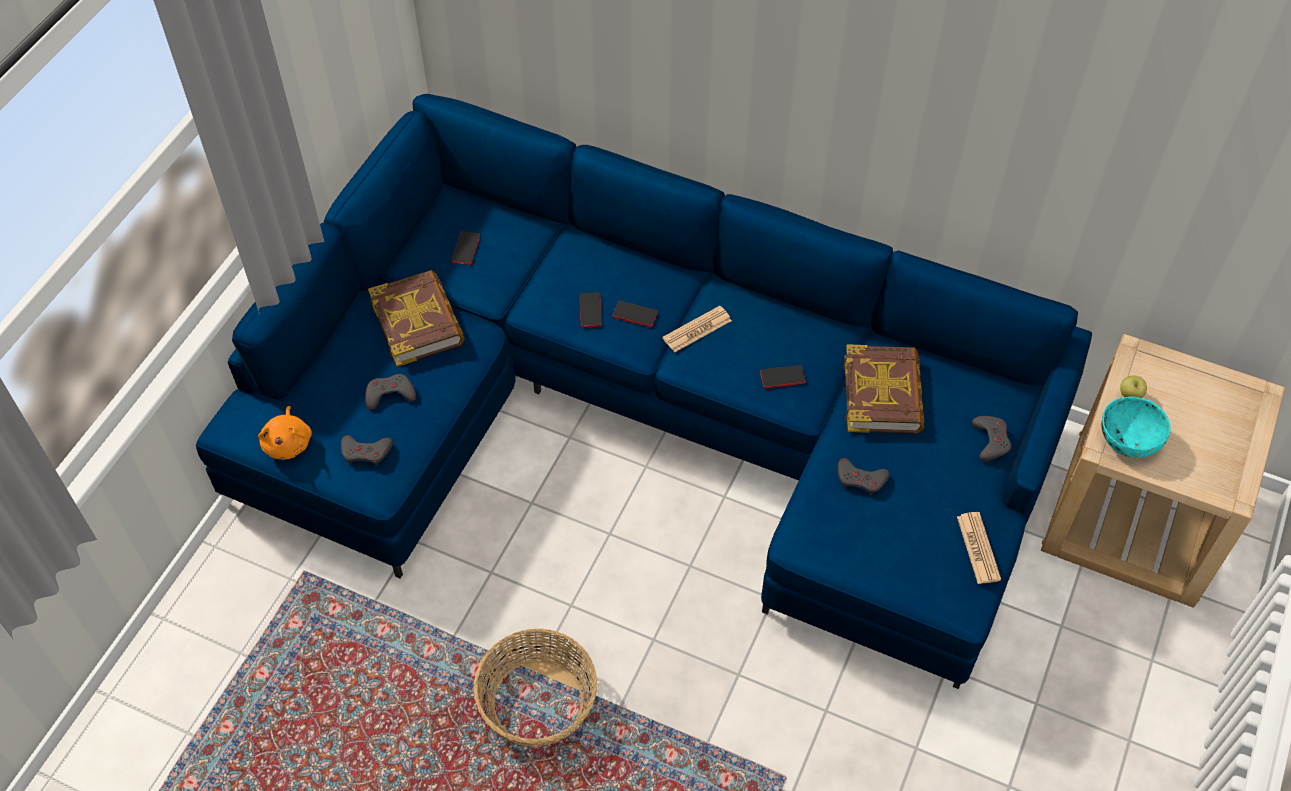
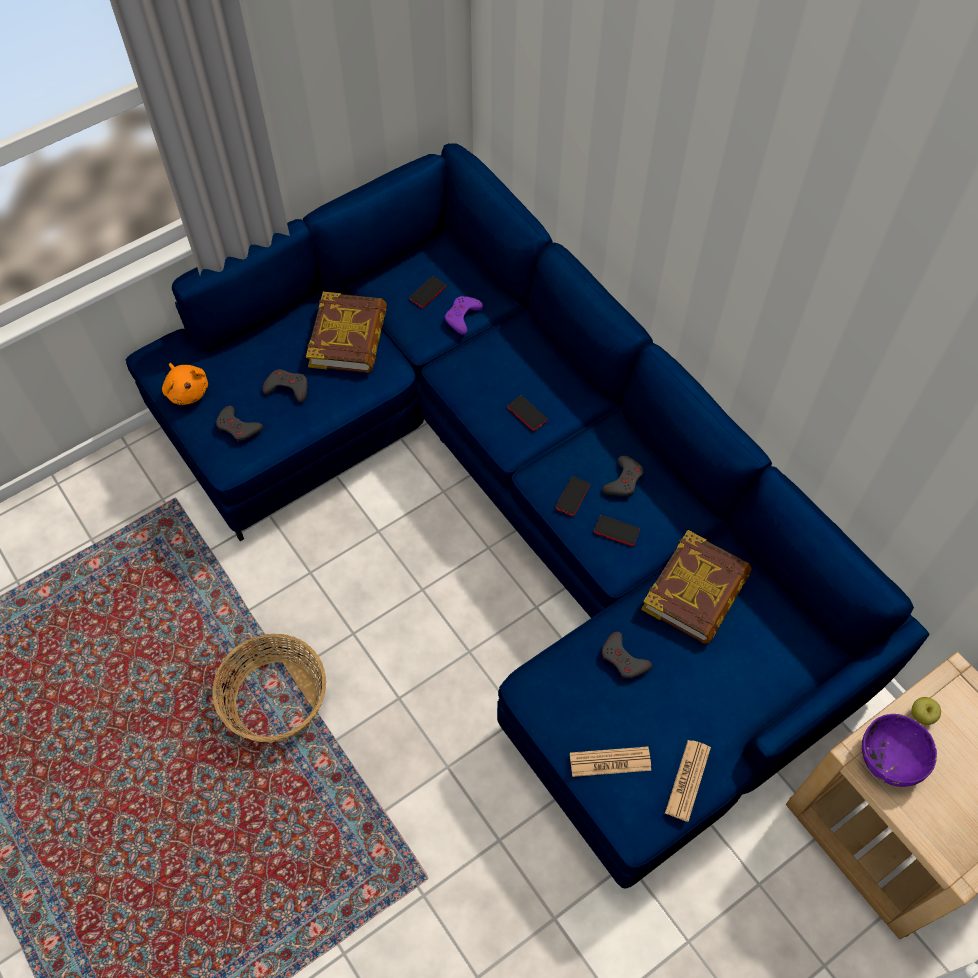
camera: 30 degrees right, 5 degrees up
(288, 443) = (187, 391): orange plush toy -> orange plush toy turned 60 degrees counterclockwise
(514, 256) = (462, 317): none -> purple game controller
(590, 310) = (492, 392): phone -> phone (572, 496)
(697, 329) = (571, 452): newspaper -> newspaper (610, 762)
(991, 440) = (768, 685): grey game controller -> grey game controller (623, 480)
(1128, 438) = (890, 757): turquoise bowl -> purple bowl

